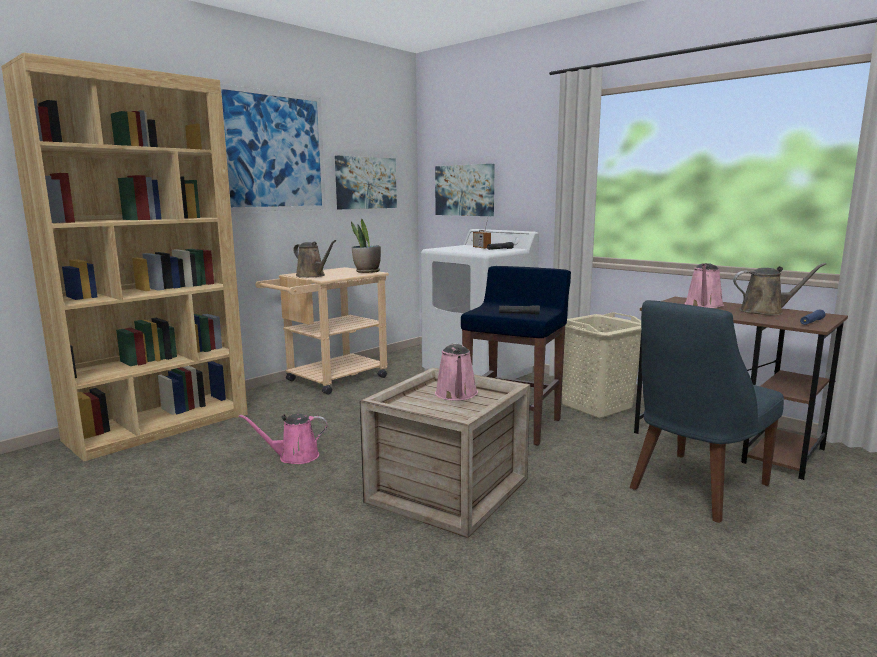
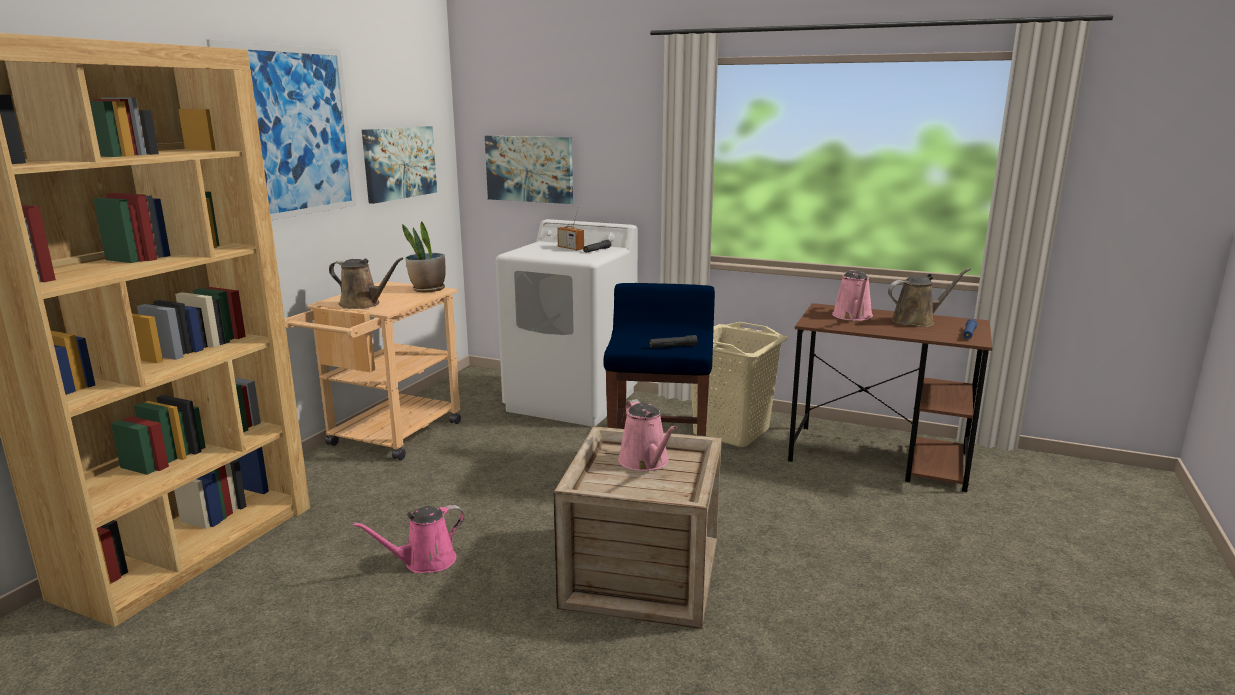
camera: 20 degrees left, 5 degrees up
(694, 488) = (880, 520): blue chair -> none

